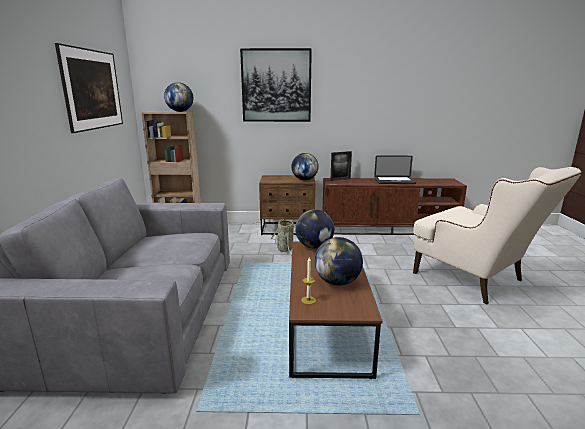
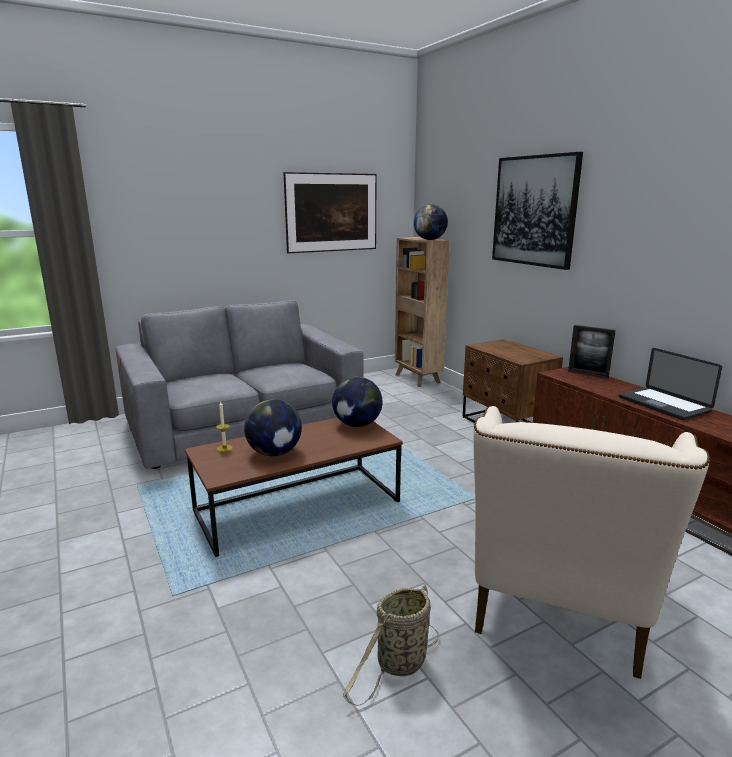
camera: 60 degrees right, 0 degrees up
(285, 250) = (442, 441): basket -> basket (399, 665)
(304, 179) = (526, 357): globe -> none

